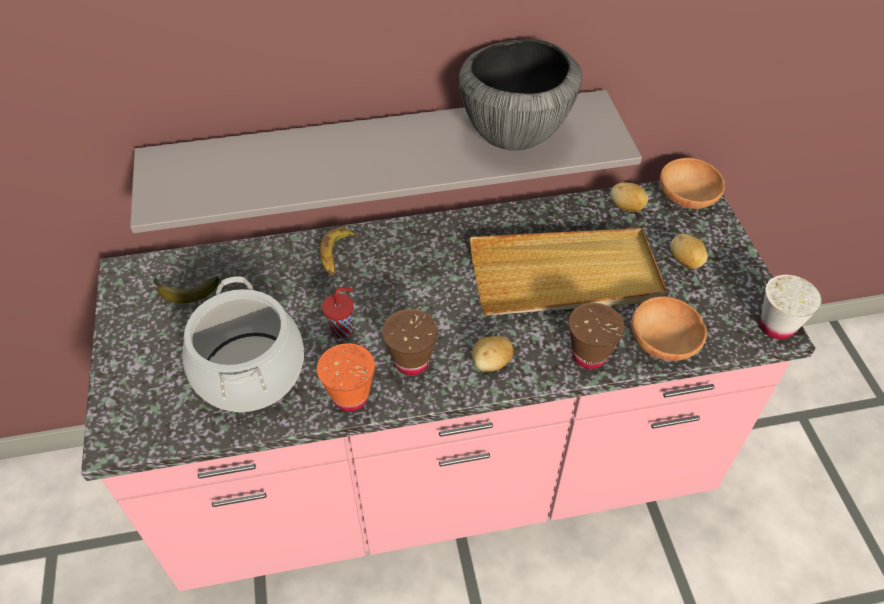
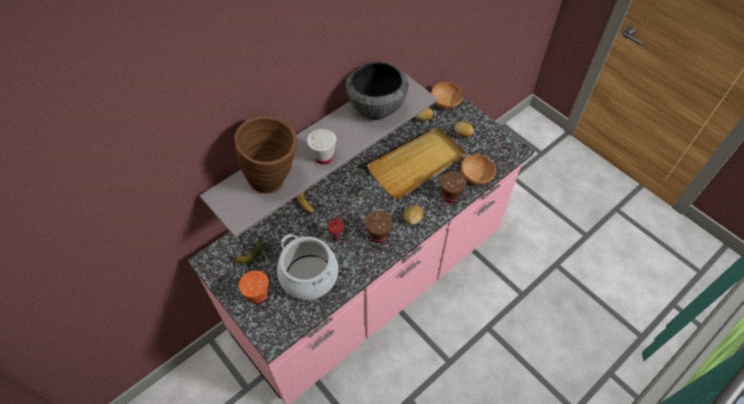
camera: 30 degrees left, 5 degrees up
(260, 174) = (275, 181): none -> brown vase
(350, 397) = (363, 265): orange cup -> orange cup (258, 296)
(776, 327) = (515, 148): white cup -> white cup (323, 157)

